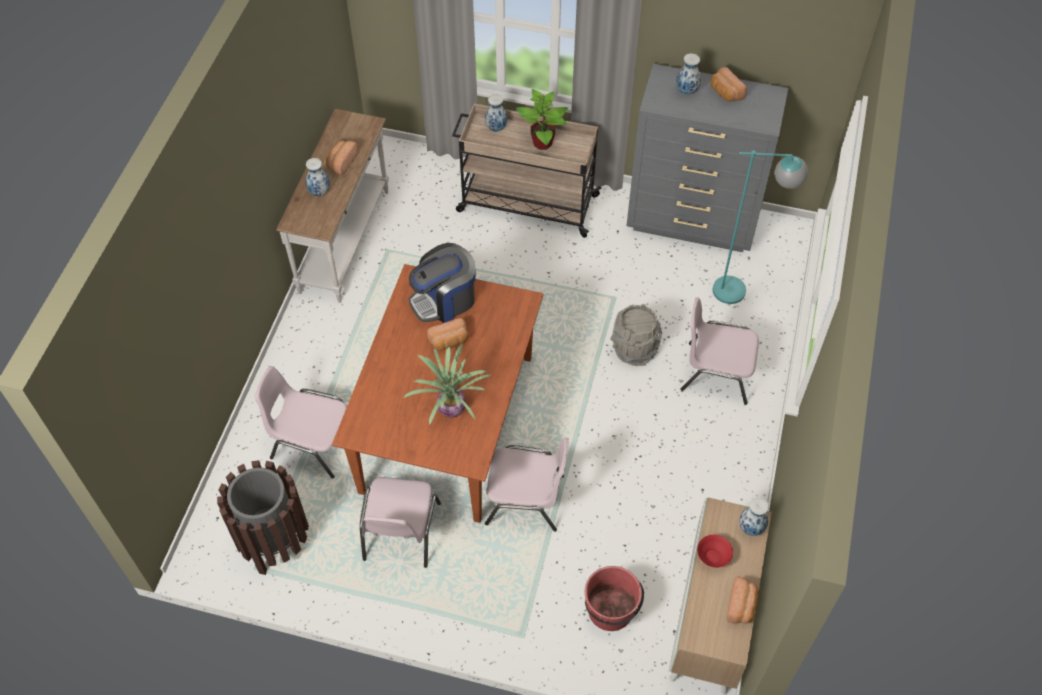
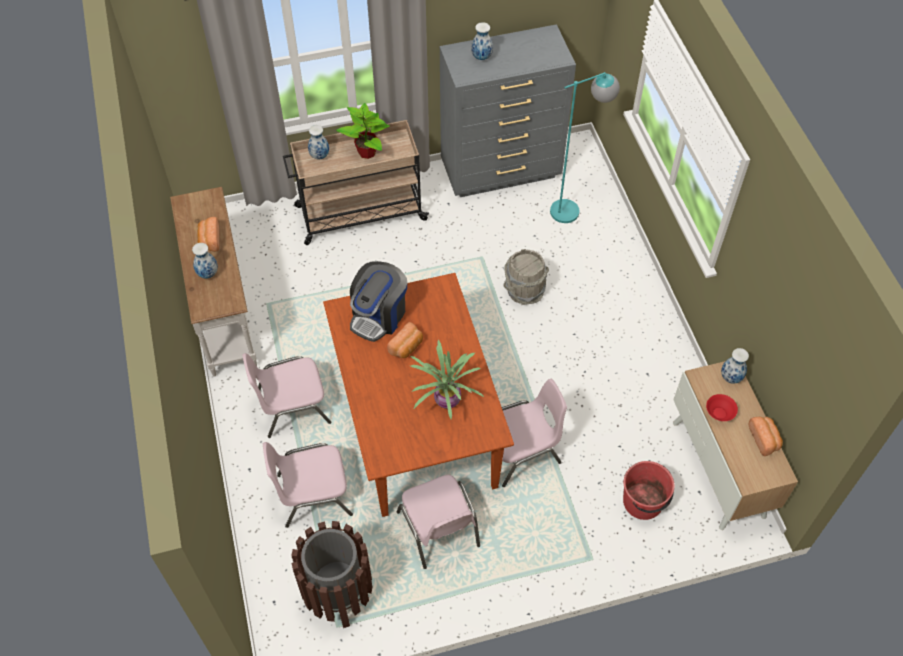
camera: 30 degrees left, 0 degrees up
(716, 371) = (596, 279): pink chair -> pink chair (292, 406)
(725, 93) = (512, 47): bread -> none

